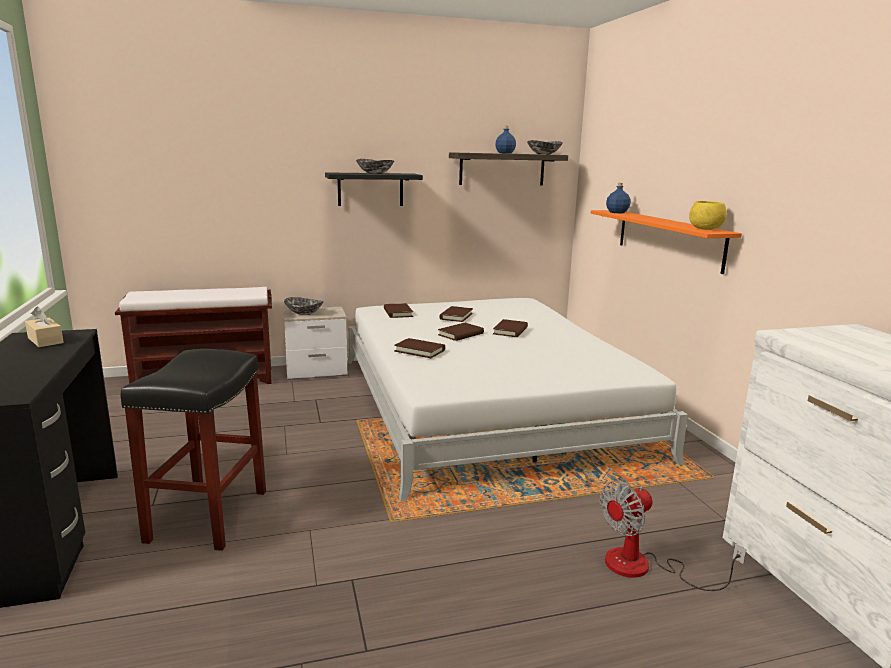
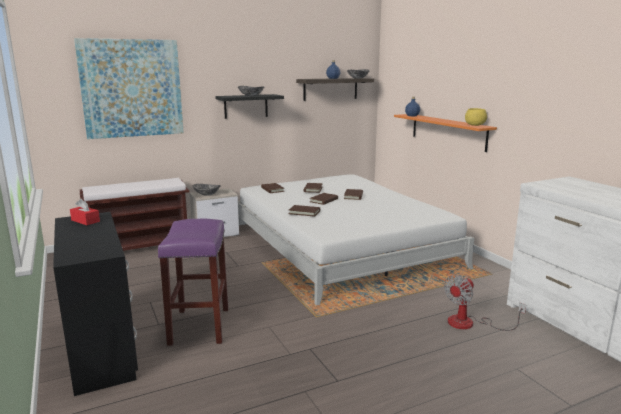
camera: 10 degrees left, 0 degrees up
(45, 340) = (85, 221): beige tissue box -> red tissue box
(203, 156) = (132, 88): none -> picture
(208, 517) = (200, 326): black stool -> purple stool

